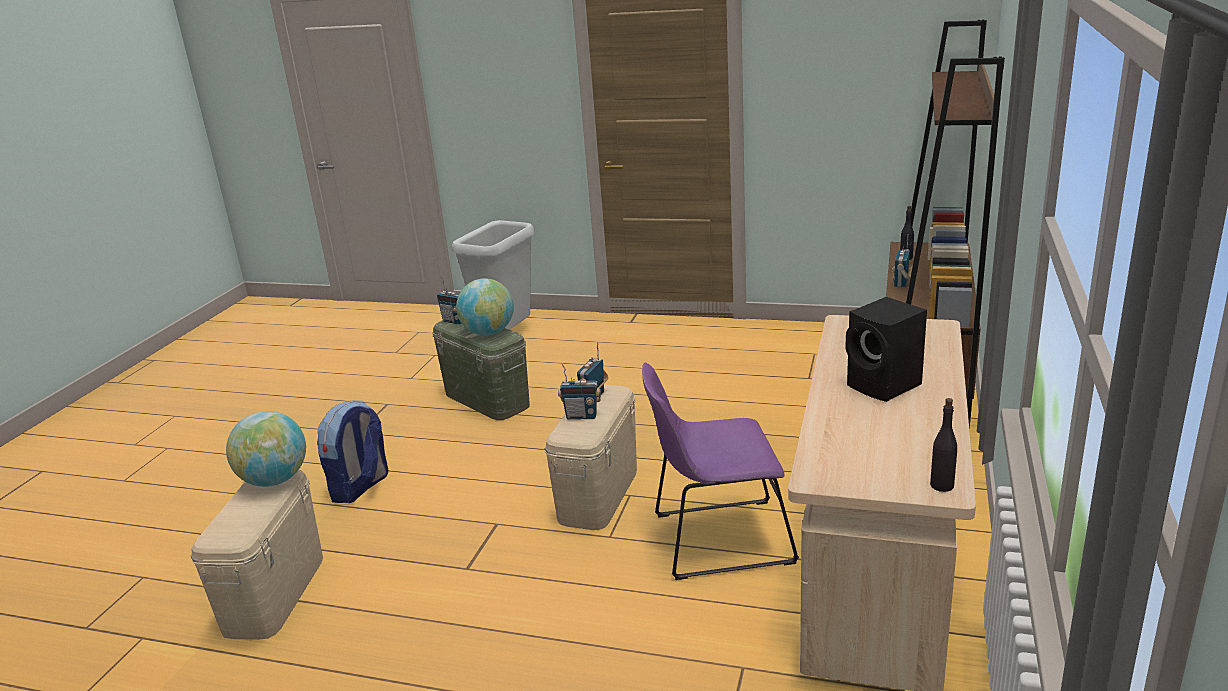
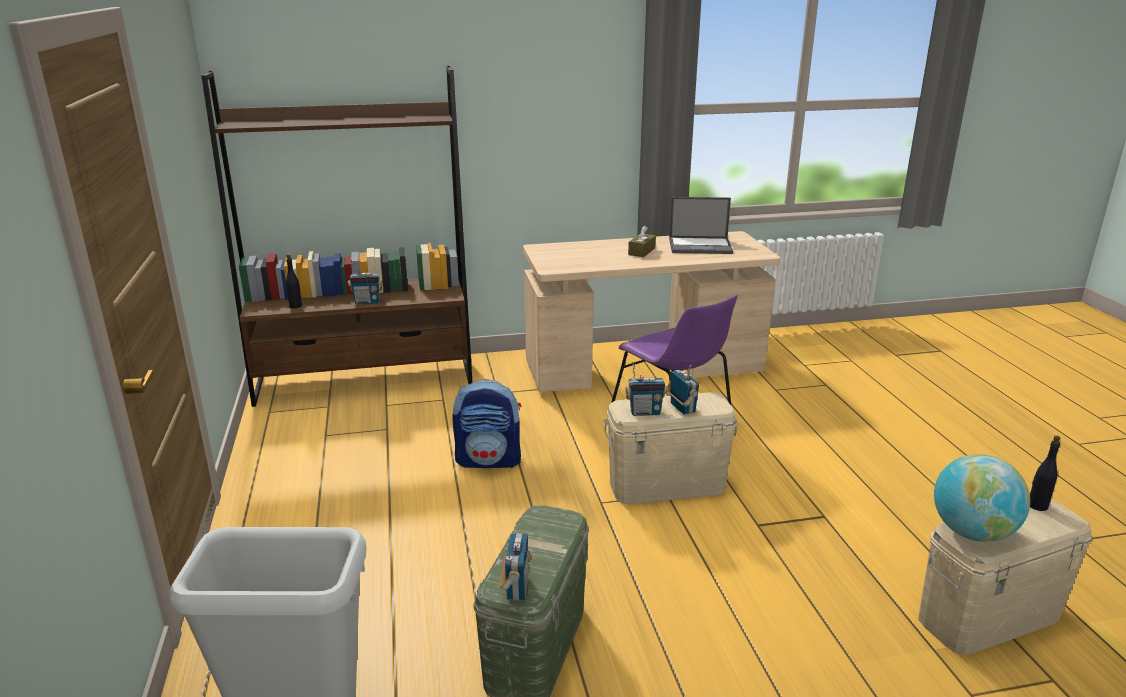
camera: 120 degrees left, 0 degrees up
(360, 487) = (807, 659): backpack -> backpack (489, 460)
(488, 332) = (540, 535): globe -> none
(885, 386) = (641, 251): black speaker -> brown tissue box
(891, 438) = (701, 246): none -> laptop
(942, 485) = (732, 235): black bottle -> black bottle (1037, 505)

